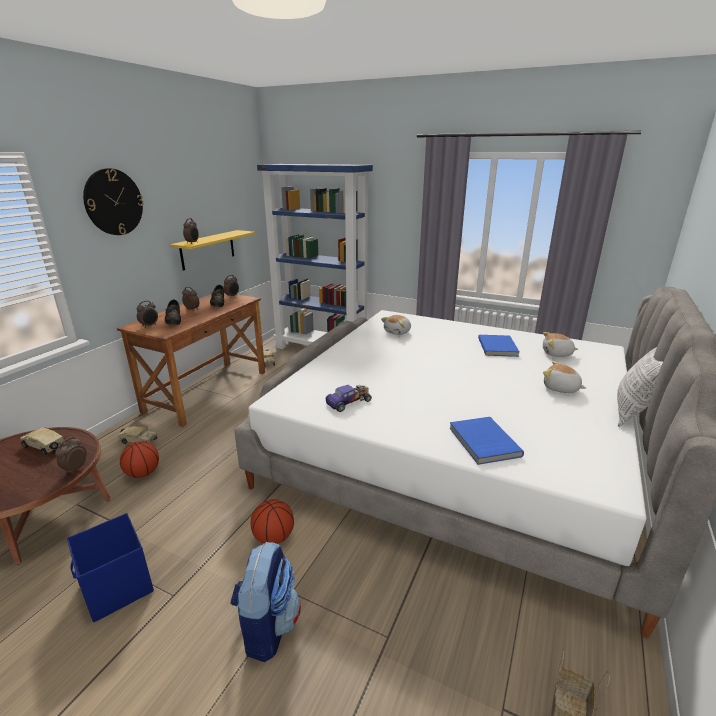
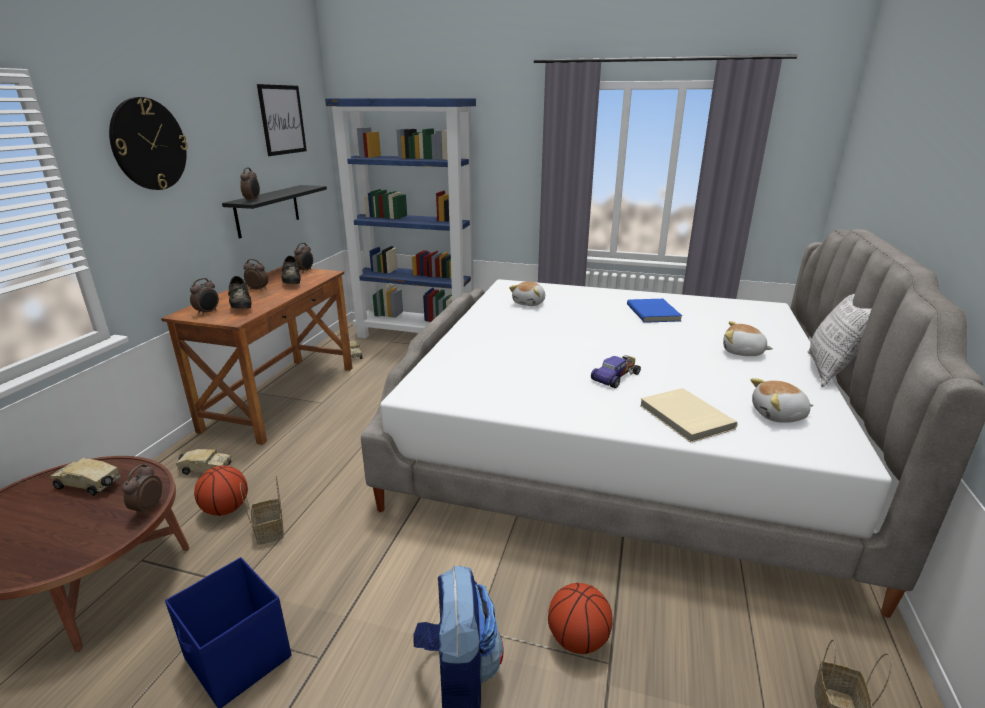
camera: 10 degrees left, 0 degrees up
(167, 493) = (269, 530): none -> basket
(208, 249) = (267, 210): yellow shelf -> black shelf
(223, 181) = (282, 120): none -> picture
(273, 537) = (430, 567): basketball -> basketball (577, 640)
(349, 402) = (507, 387): toy car -> toy car (616, 377)
(483, 442) = (684, 417): blue book -> beige book
(557, 354) = (721, 315): plush toy -> plush toy (778, 415)

